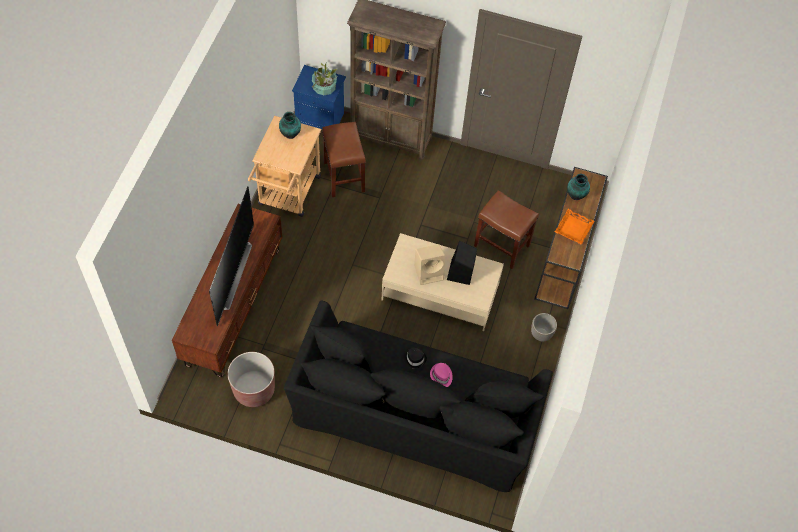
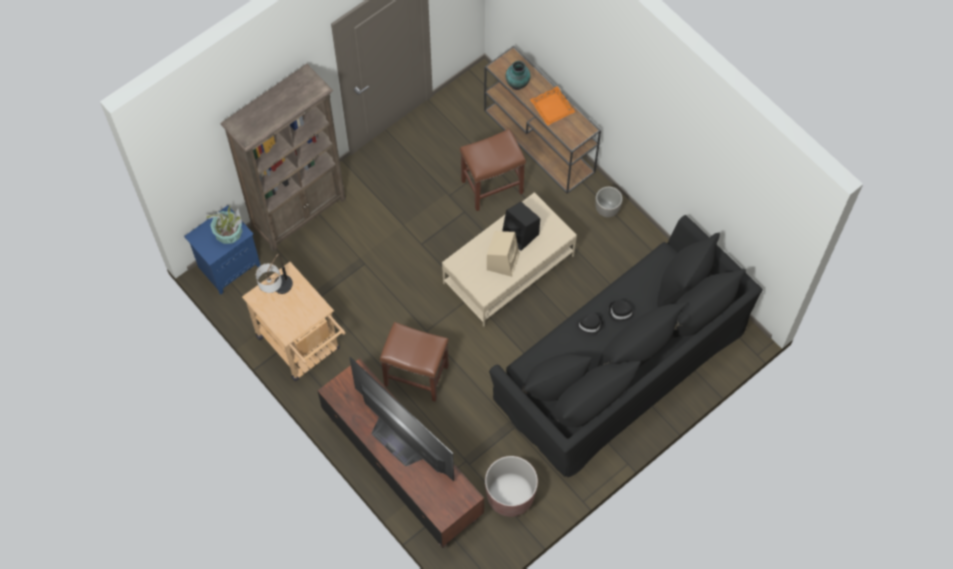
camera: 55 degrees left, 5 degrees up
(291, 134) = (278, 293): vase -> table lamp
(343, 176) = (315, 283): brown stool -> brown stool (415, 375)
(441, 376) = (621, 312): pink hat -> black hat

